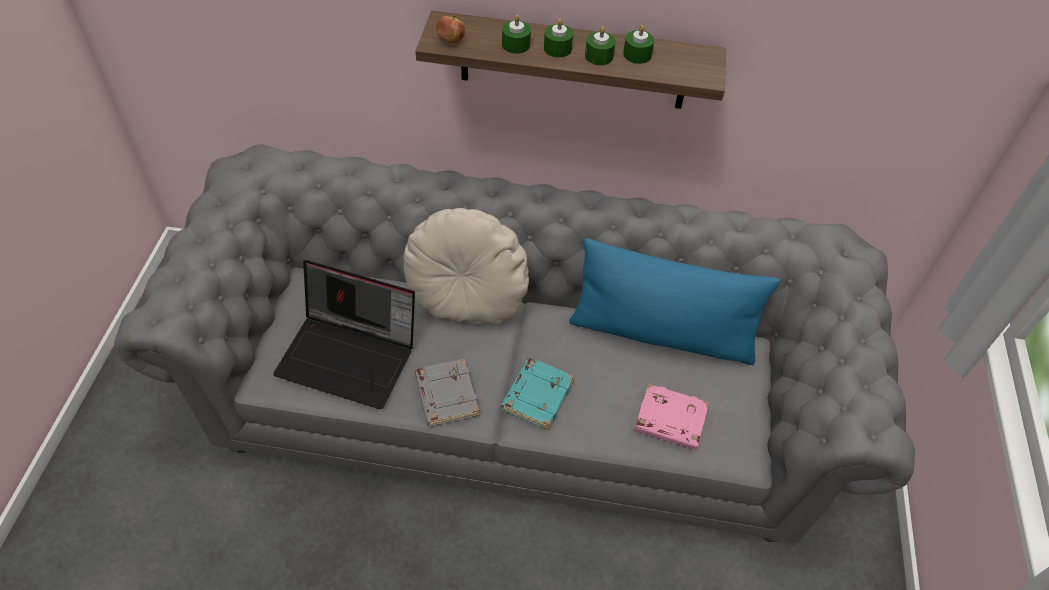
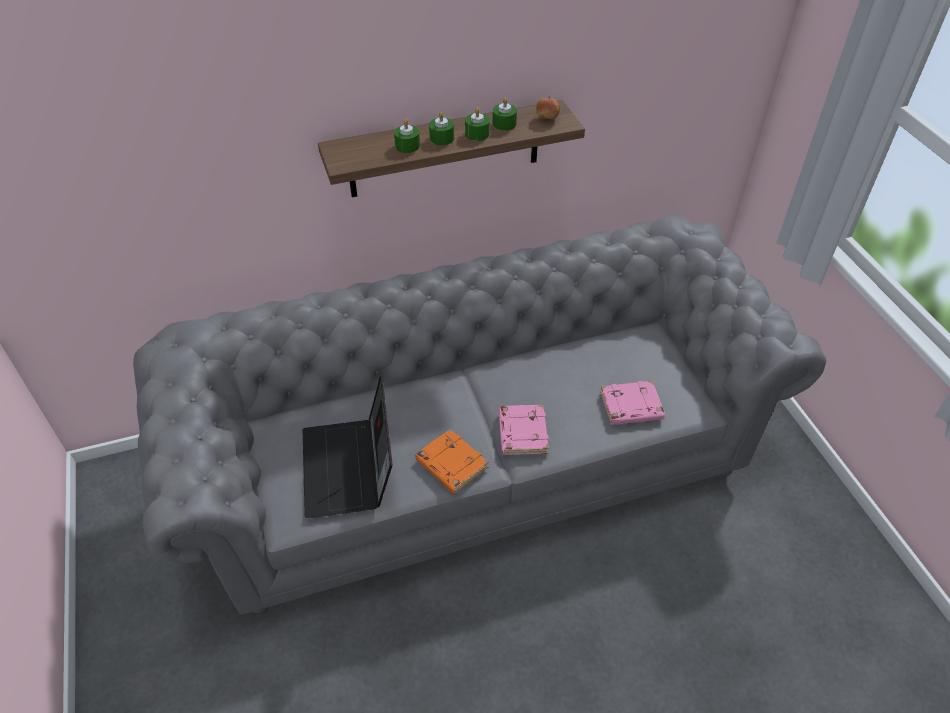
camera: 25 degrees left, 5 degrees down
(350, 356) = (350, 469): laptop -> laptop turned 90 degrees clockwise
(445, 395) = (450, 464): grey book -> orange book
(450, 41) = (353, 159): apple -> apple (547, 118)
(467, 304) = (420, 388): beige pillow -> none
(536, 395) = (521, 432): turquoise book -> pink book
(662, 333) = (583, 348): blue pillow -> none

